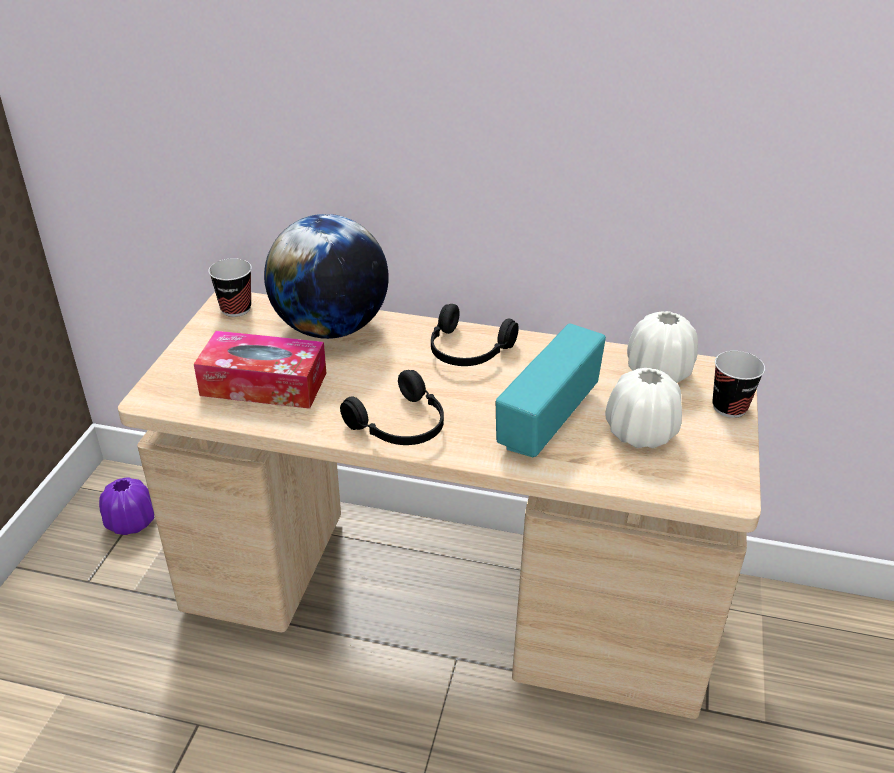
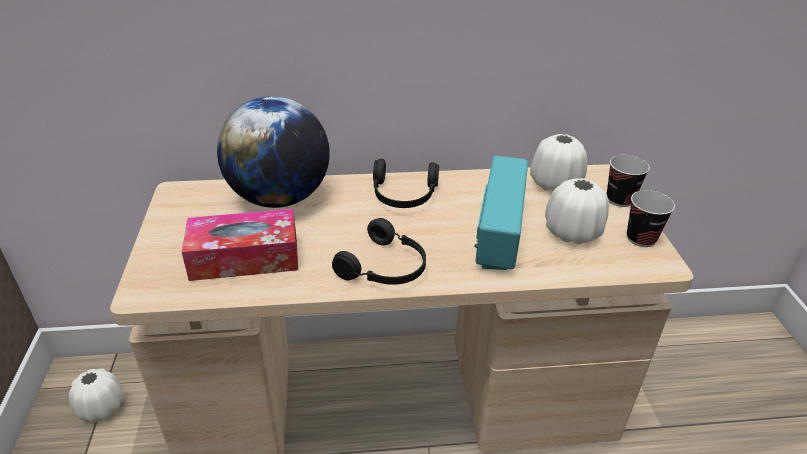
camera: 20 degrees left, 0 degrees up
(131, 522) = (101, 408): purple vase -> white vase
(236, 309) = (185, 197): cup -> cup (641, 238)

